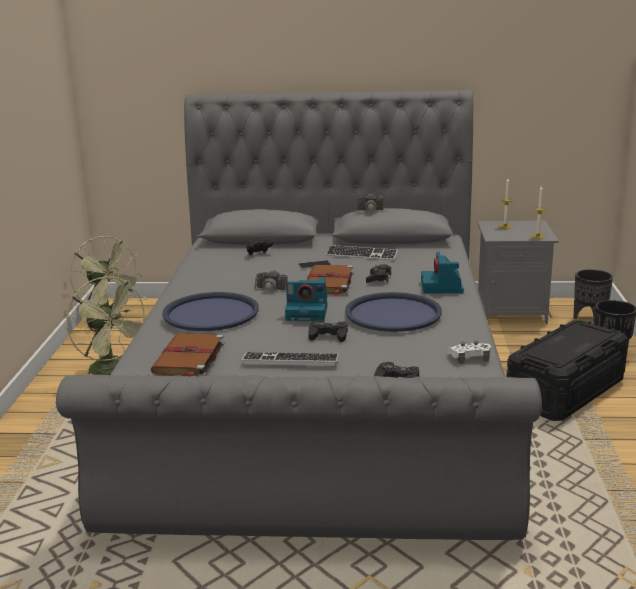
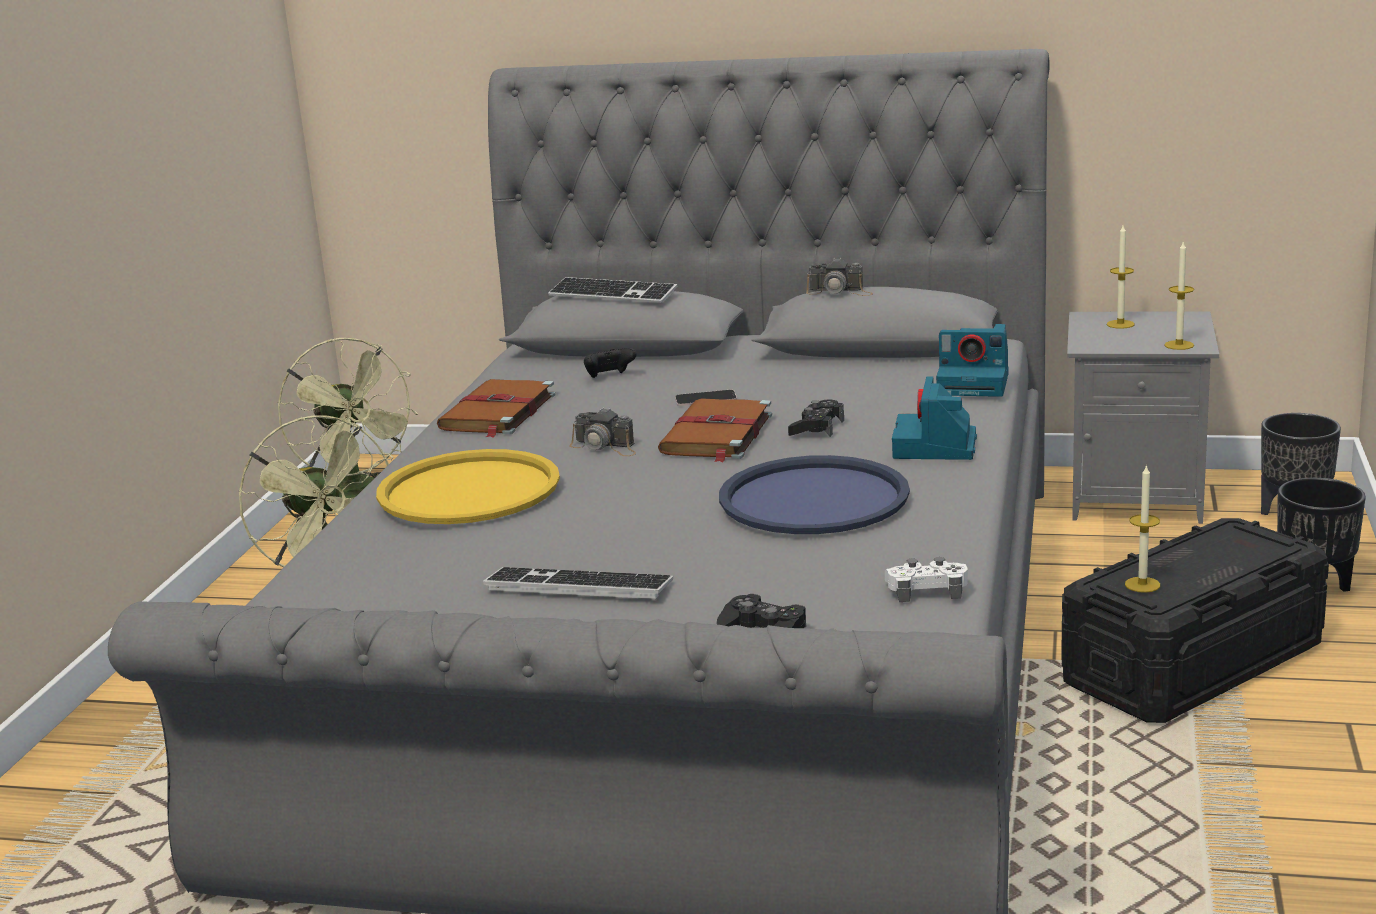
camera: 10 degrees right, 0 degrees up
(188, 359) = (391, 577): brown book -> brown book (497, 413)
(211, 313) = (469, 490): blue tray -> yellow tray
(308, 312) = (651, 492): camera -> camera (975, 384)
(328, 336) = (671, 539): black game controller -> none
(361, 255) = (805, 379): keyboard -> keyboard (612, 294)
(548, 353) = (1142, 585): none -> candle

